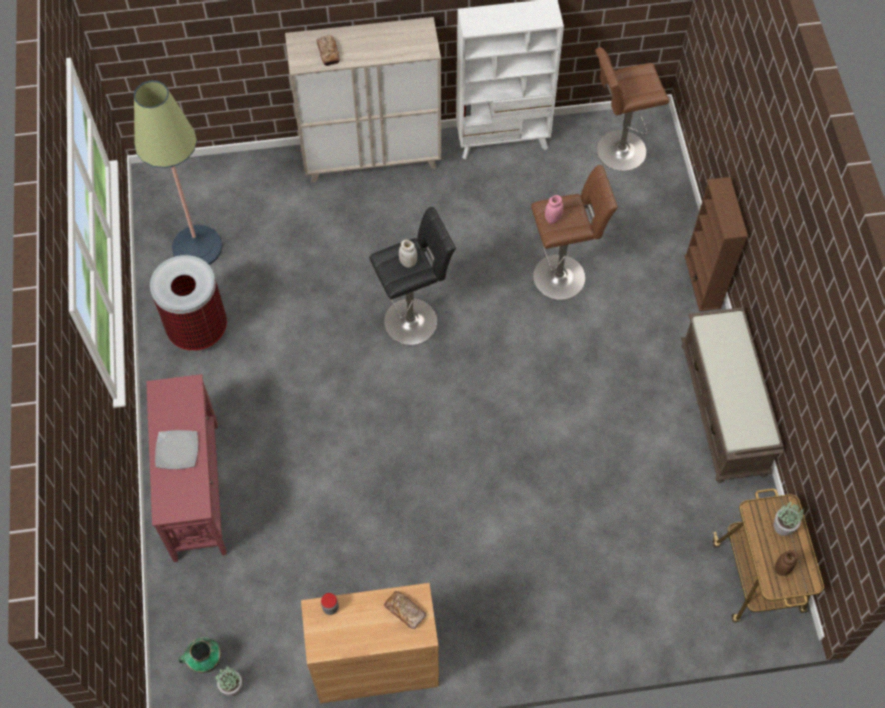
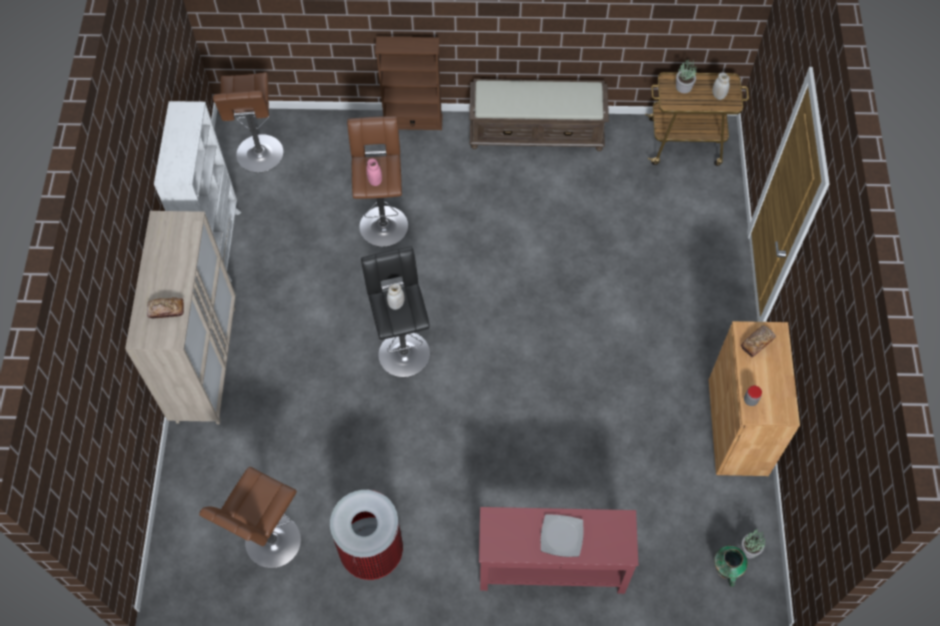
camera: 80 degrees left, 0 degrees up
(197, 247) = (270, 545): floor lamp -> brown stool
(782, 568) = (718, 95): brown jar -> white jar

